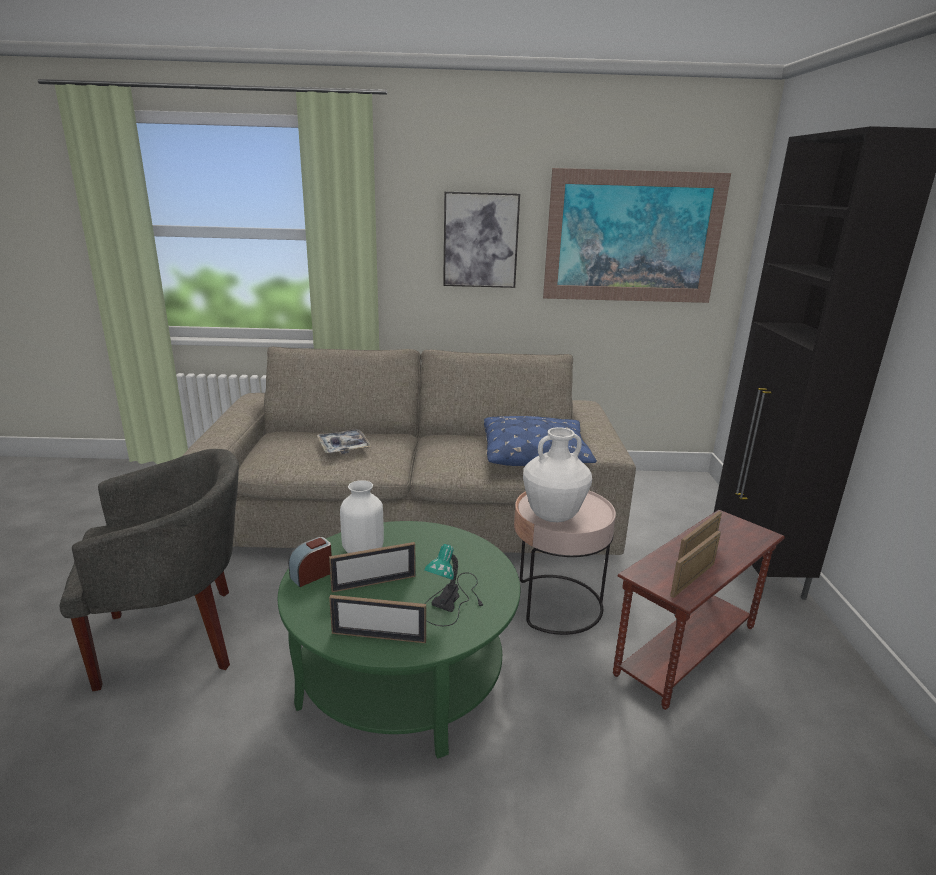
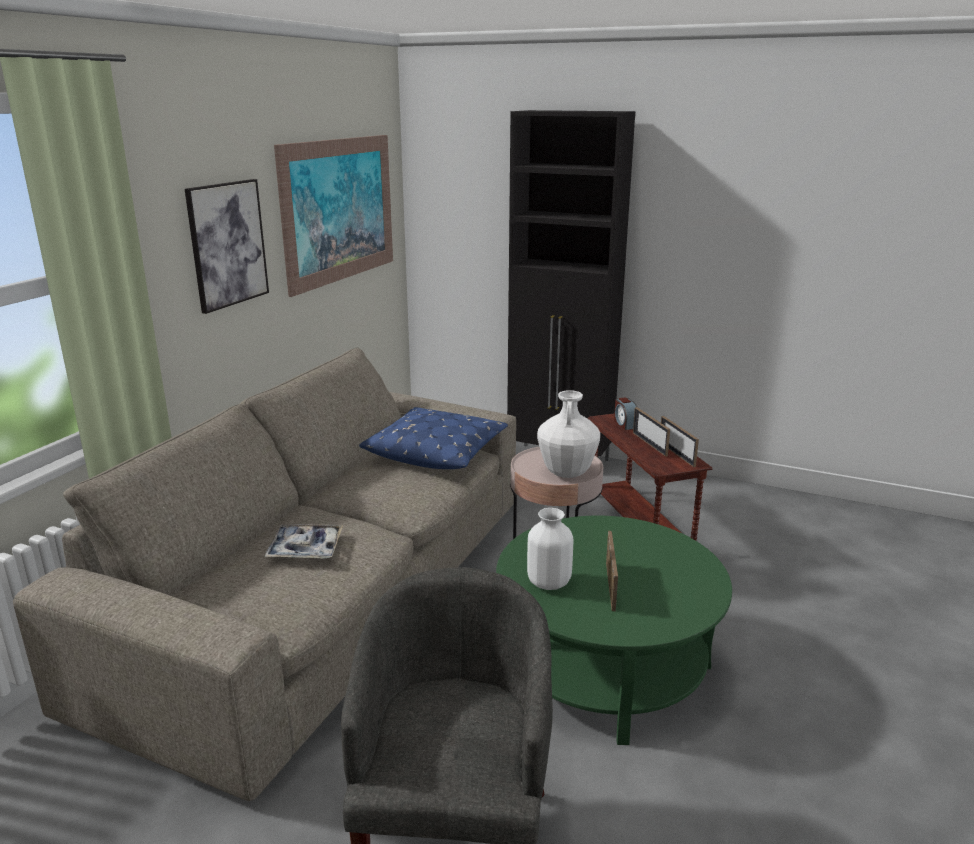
camera: 65 degrees left, 0 degrees up
(312, 574) = (578, 618): alarm clock -> alarm clock (625, 424)
(378, 637) = (692, 597): picture frame -> none
(453, 600) = (653, 553): table lamp -> none

